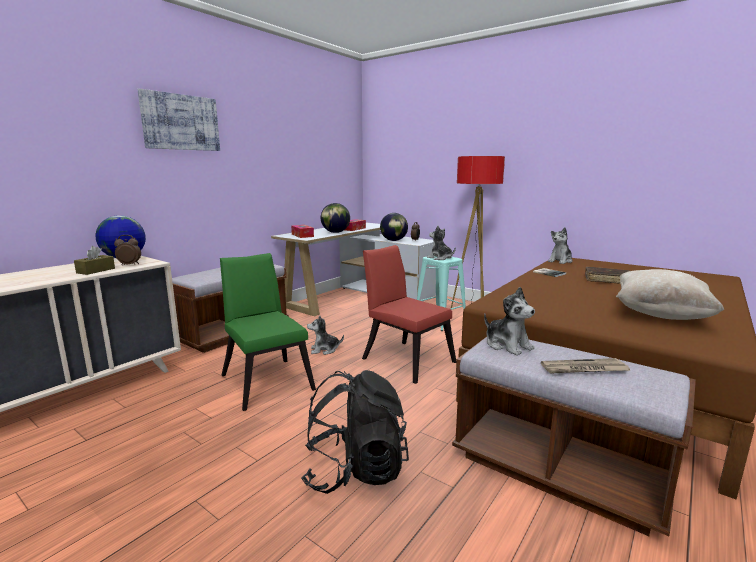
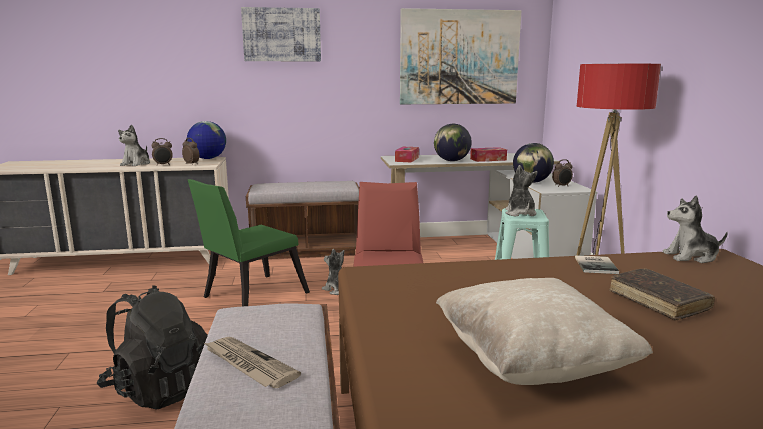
camera: 45 degrees right, 0 degrees up
(96, 270) = (163, 165): brown tissue box -> alarm clock
(266, 379) = (250, 296): green chair -> green chair turned 150 degrees counterclockwise
(316, 151) = (459, 57): none -> picture
(507, 345) = (272, 315): plush toy -> plush toy (136, 164)

